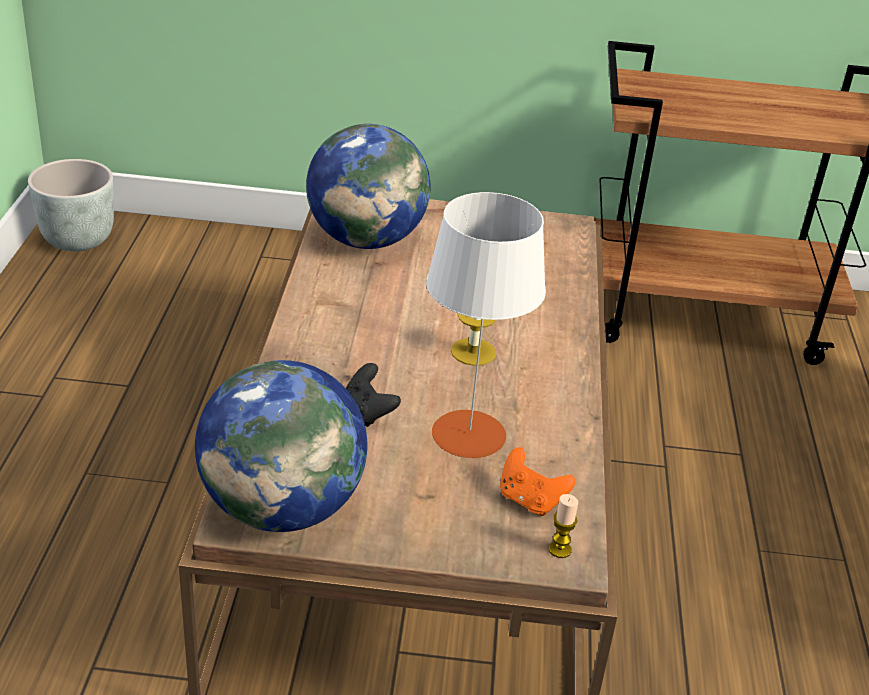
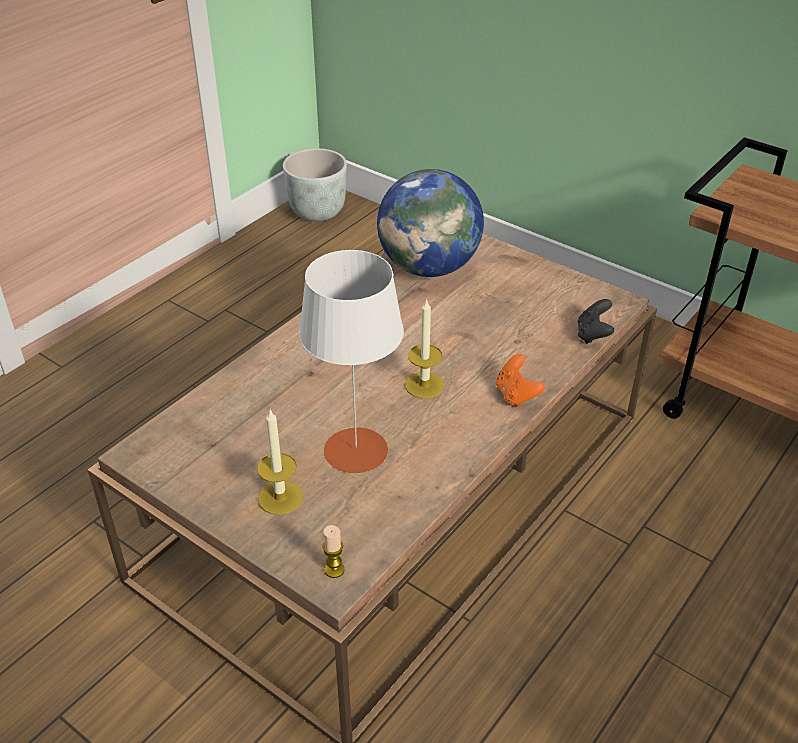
camera: 35 degrees right, 5 degrees up
(282, 508) = (174, 455): globe -> none
(367, 412) = (298, 406): black game controller -> black game controller (593, 334)
(440, 505) = (280, 497): none -> candle
(530, 500) = (350, 521): orange game controller -> orange game controller (516, 395)

